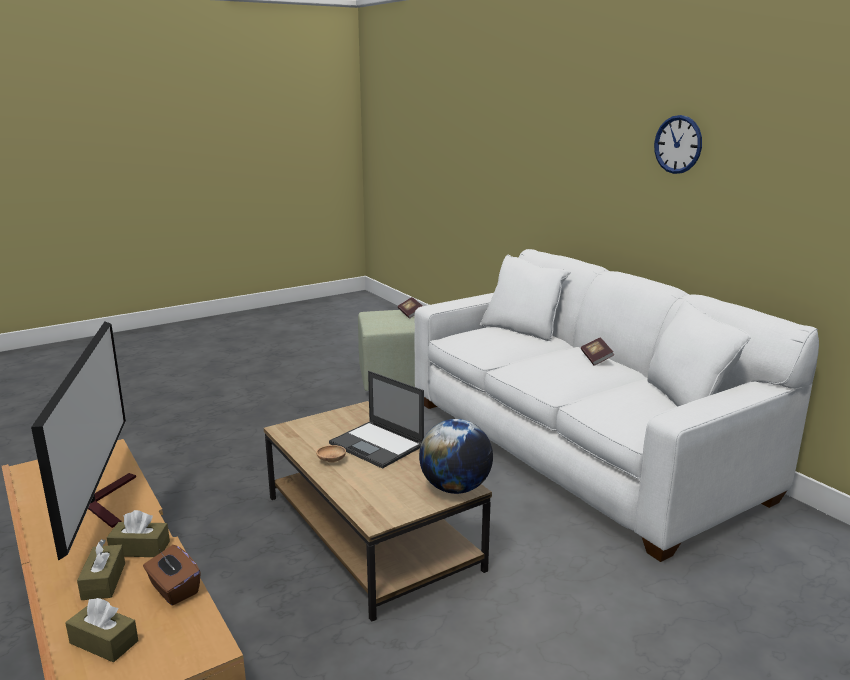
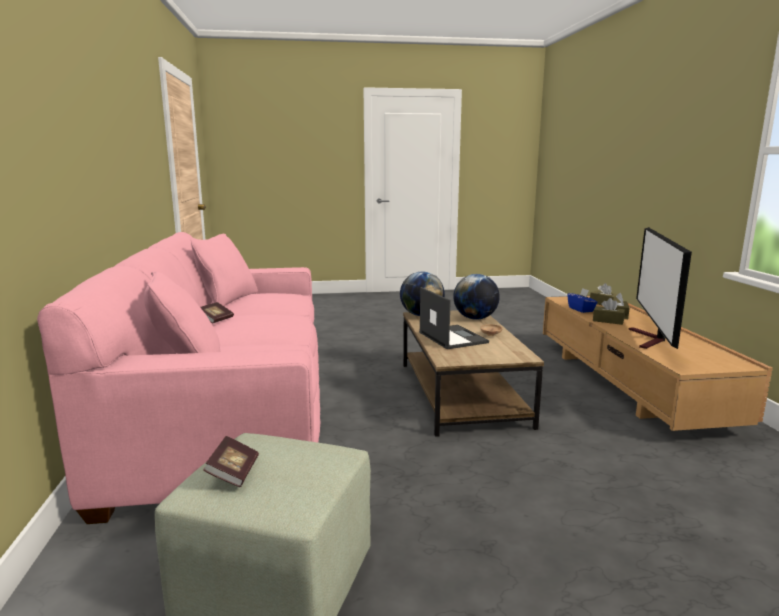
camera: 155 degrees left, 5 degrees down
(173, 589) = (581, 309): brown tissue box -> blue tissue box
(368, 498) = (475, 318): none -> globe
(577, 448) = (233, 412): white sofa -> pink sofa
(678, 144) = (96, 109): wall clock -> none

